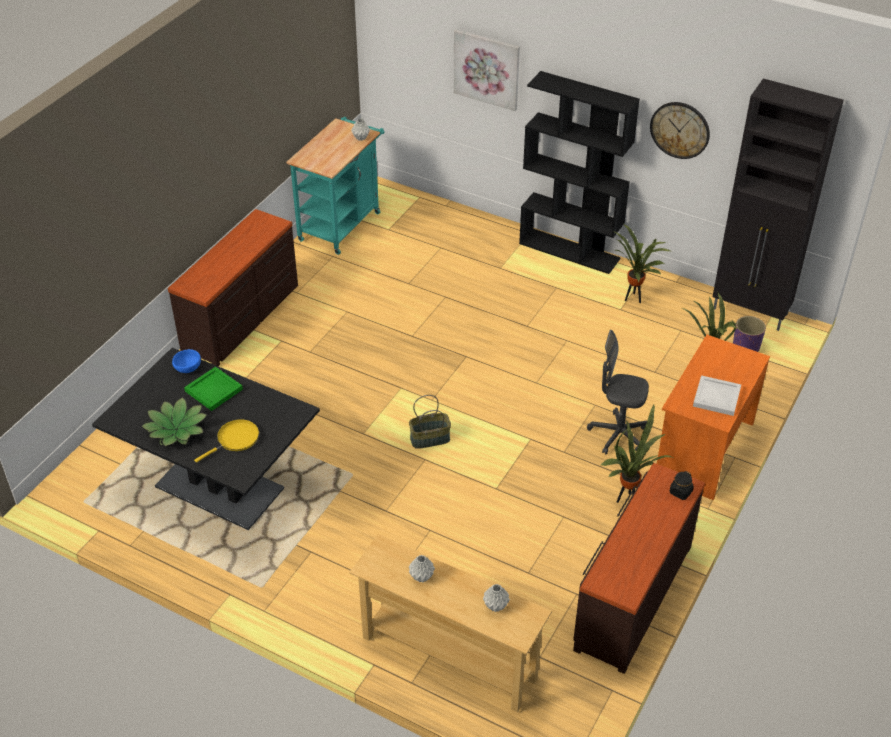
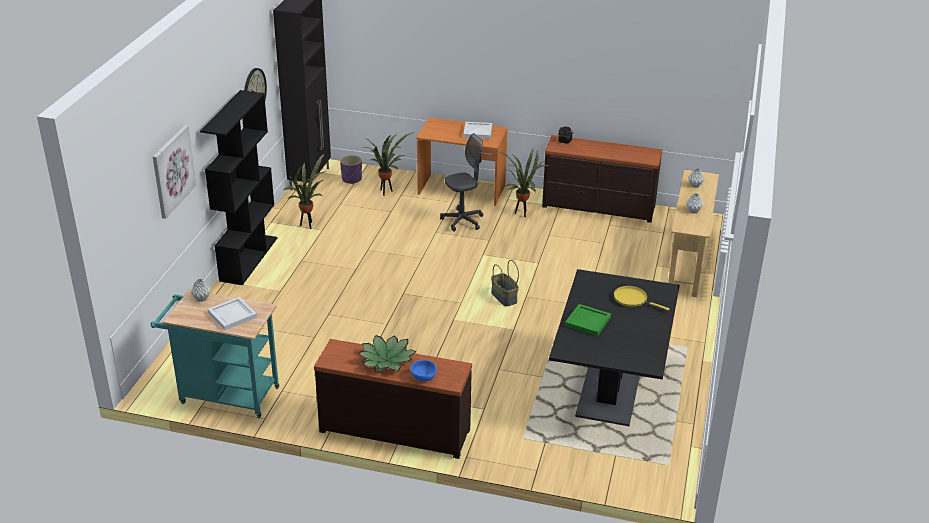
camera: 105 degrees left, 10 degrees down
(176, 429) = (640, 330): potted plant -> potted plant (387, 360)
(188, 368) = (570, 341): blue bowl -> blue bowl (424, 377)
(326, 153) = (233, 315): none -> white tray
(617, 435) = (462, 221): grey office chair -> grey office chair turned 120 degrees counterclockwise

